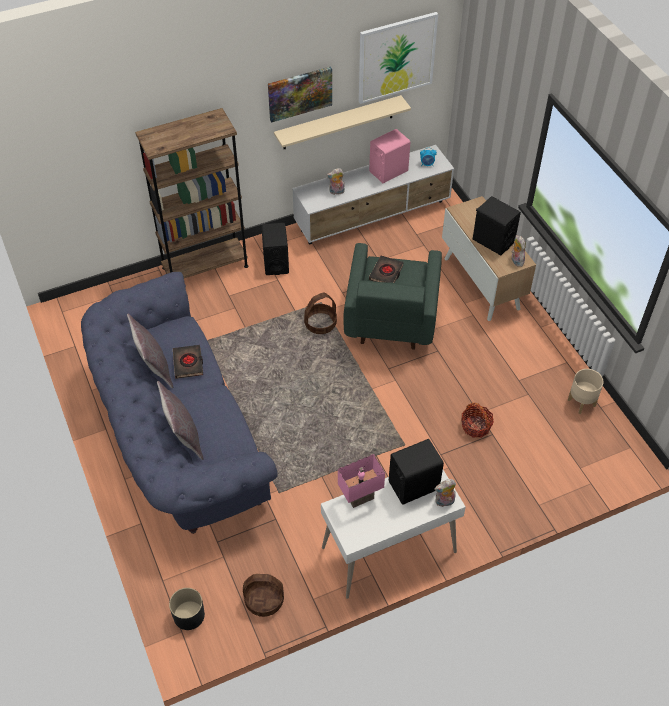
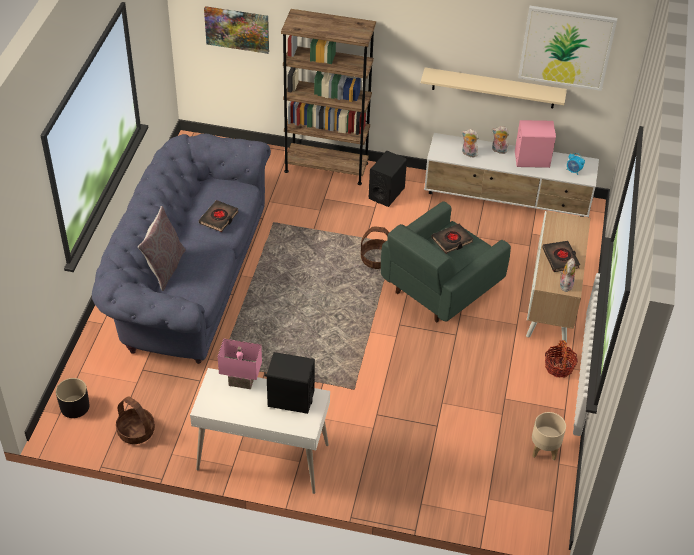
camera: 35 degrees right, 5 degrees down
(154, 368) = (191, 208): grey pillow -> none
(300, 93) = (457, 40): picture -> picture (237, 29)
(444, 502) = (302, 425): plush toy -> plush toy (498, 150)
(476, 426) = (429, 411): basket -> basket (559, 367)
(493, 241) = (560, 258): black speaker -> black book

